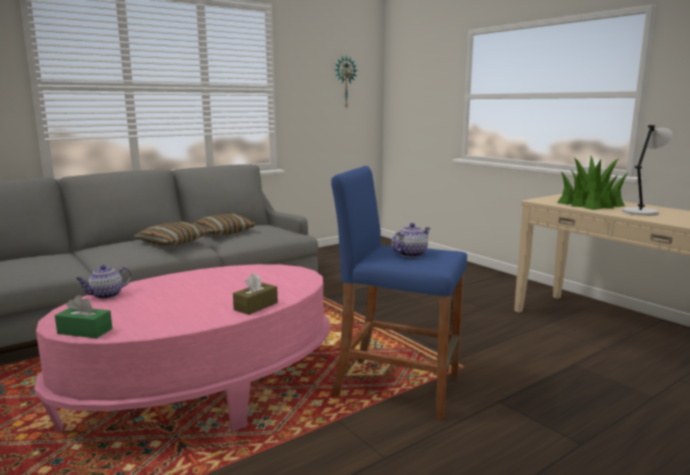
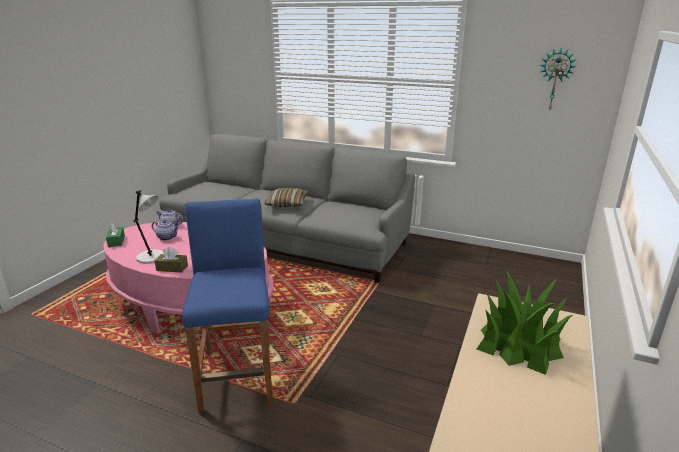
camera: 60 degrees right, 10 degrees up
(223, 232) = (334, 207): pillow -> none
(411, 254) = (219, 283): teapot -> teapot (167, 237)
(641, 212) = (510, 392): grey table lamp -> grey table lamp (152, 257)

